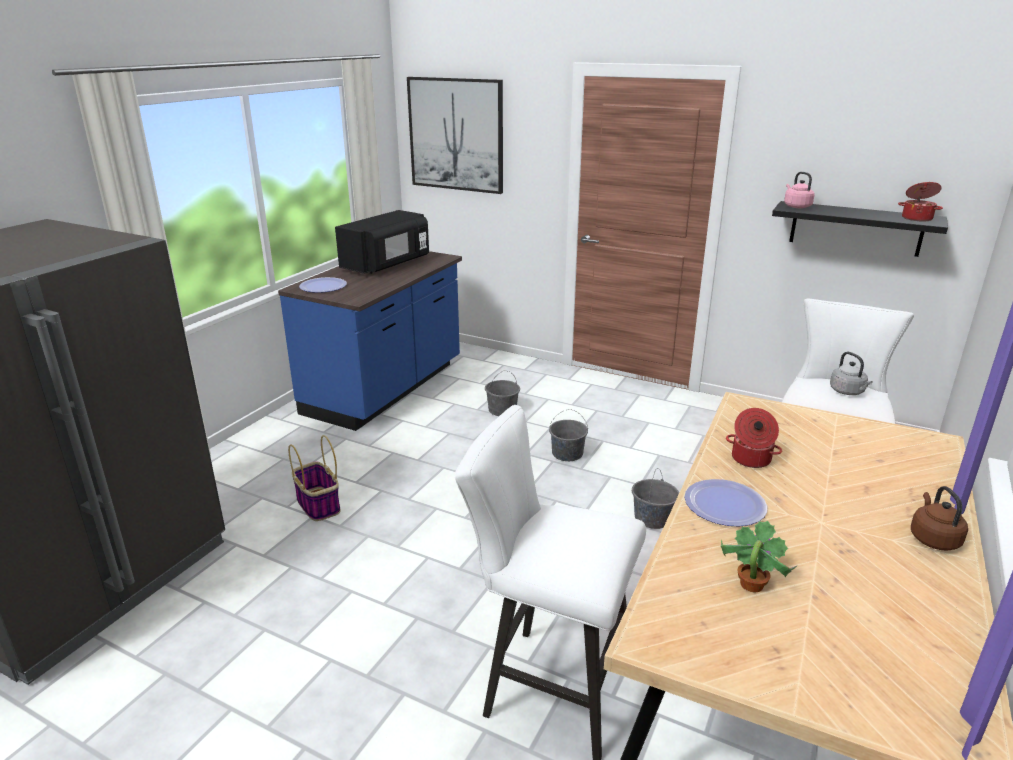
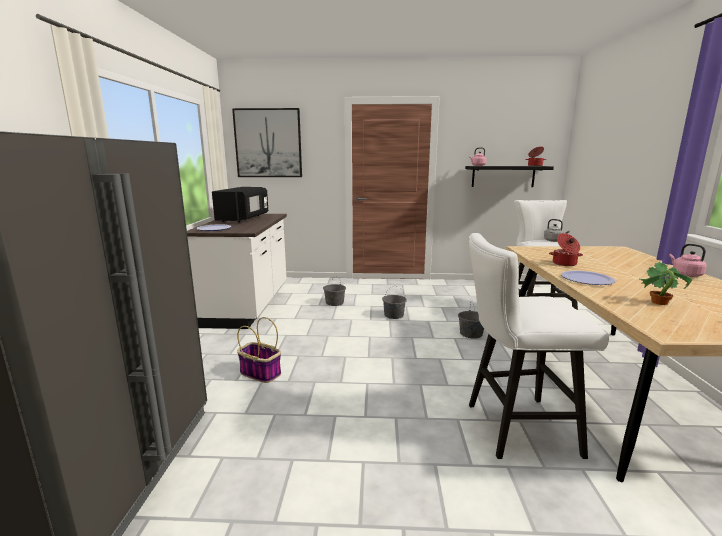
camera: 25 degrees left, 10 degrees down
(385, 389) = (248, 305): blue counter -> white counter
(933, 538) = (685, 274): brown kettle -> pink kettle

